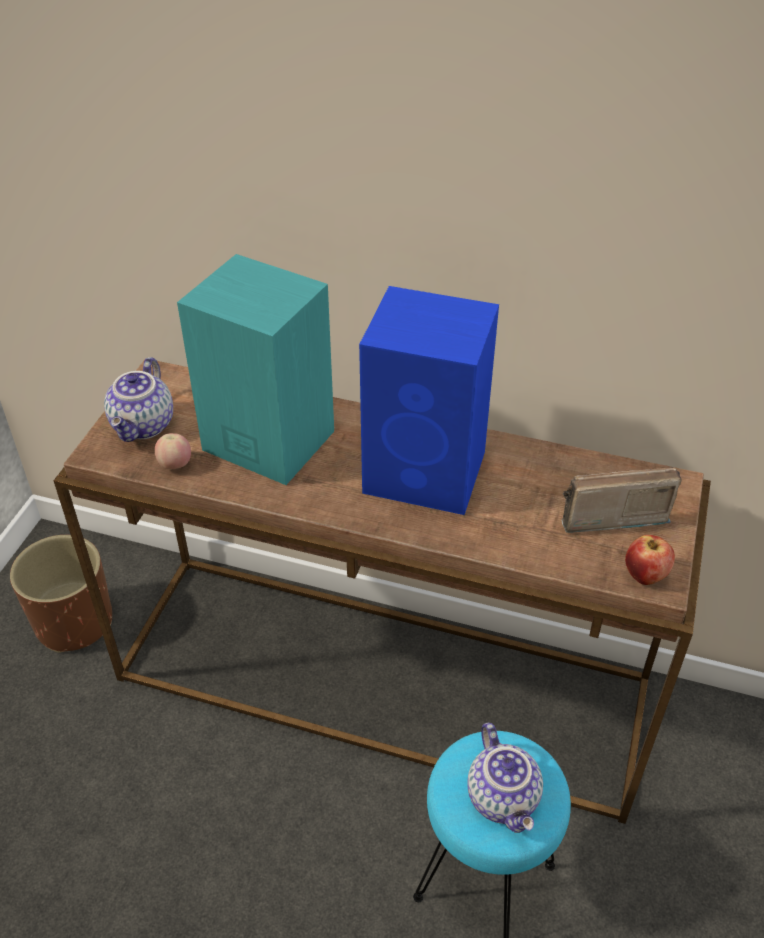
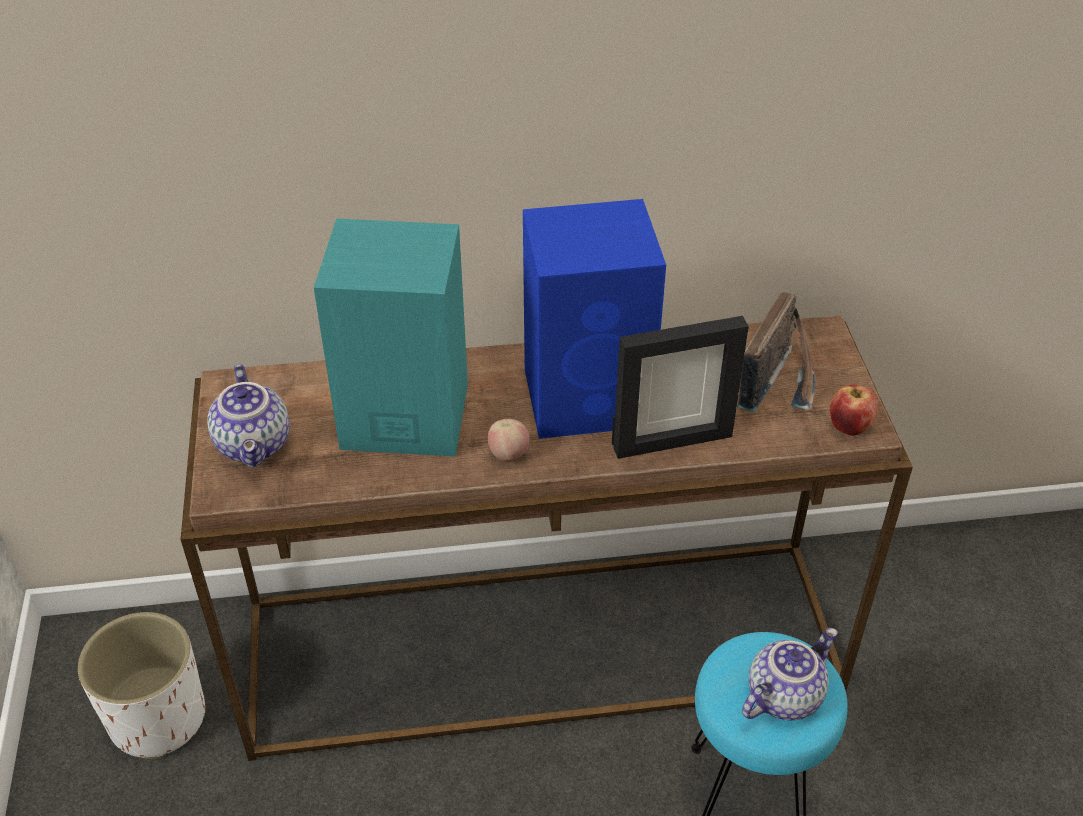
camera: 25 degrees left, 0 degrees up
(75, 622) = (158, 717): brown planter -> white planter
(175, 465) = (321, 474): apple -> apple (508, 454)
(473, 532) = (672, 440): none -> picture frame
(504, 798) = (783, 695): teapot -> teapot turned 90 degrees counterclockwise
(606, 513) = (780, 380): radio -> radio turned 150 degrees clockwise

